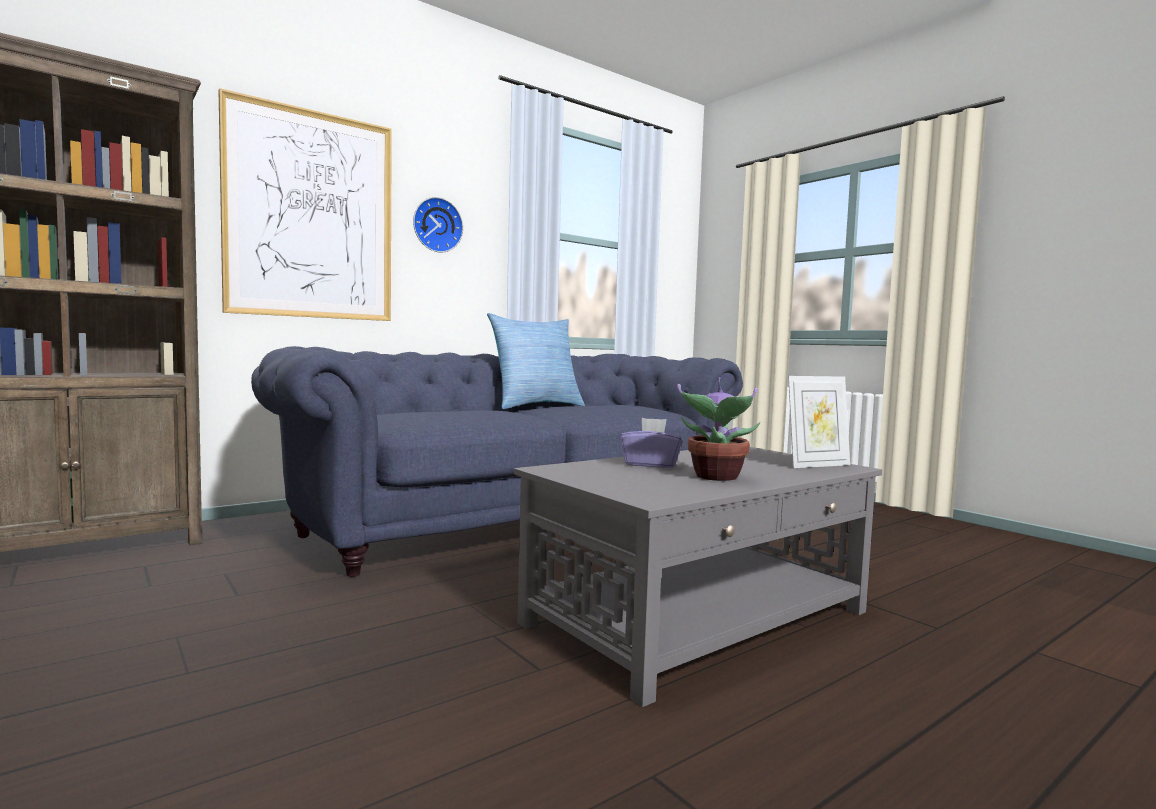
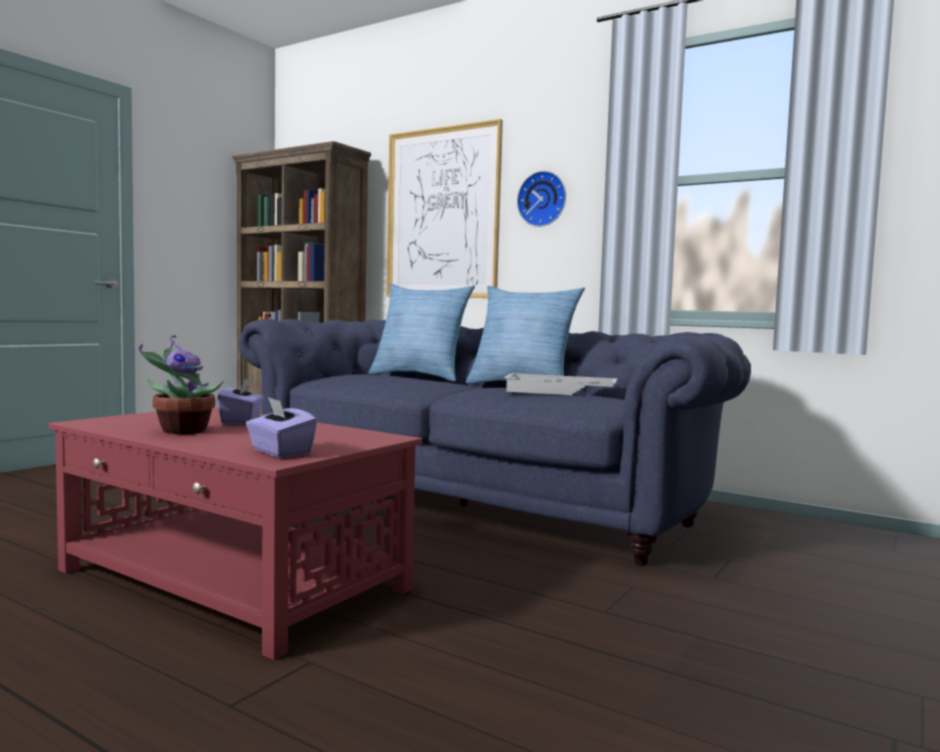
camera: 70 degrees right, 0 degrees up
(435, 409) = (420, 376): none -> pillow
(606, 405) = (559, 392): none -> white tray
(700, 617) = (233, 580): grey coffee table -> red coffee table
(816, 465) = (280, 452): picture frame -> purple tissue box

